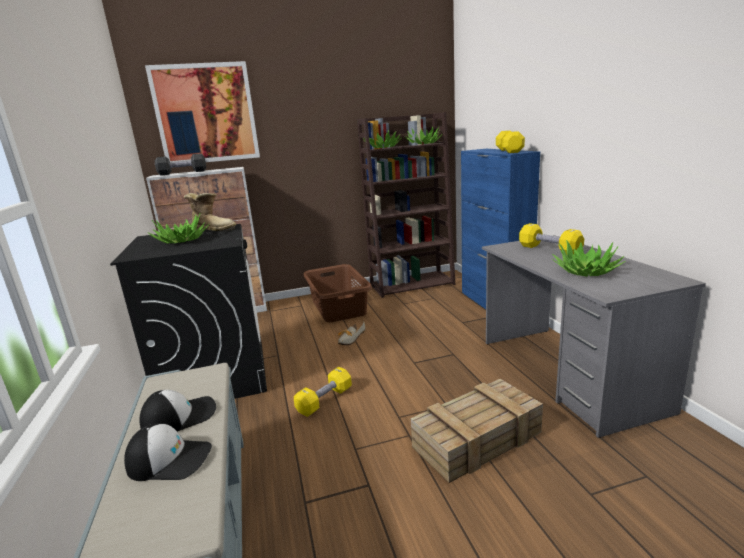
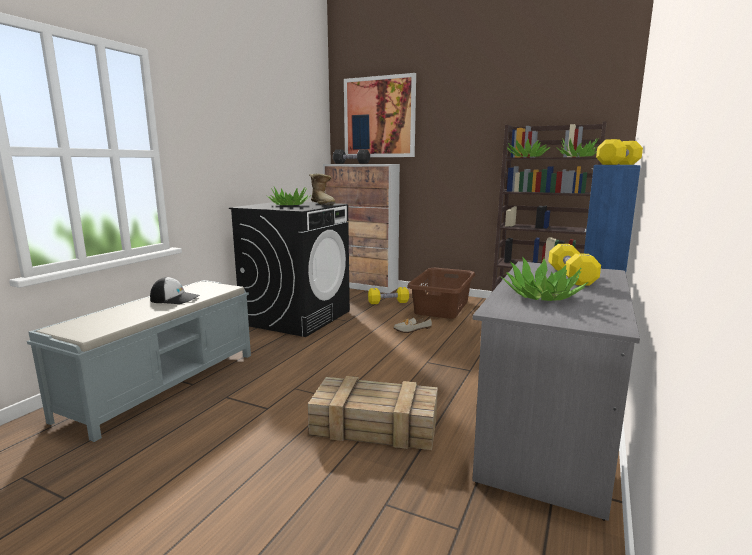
camera: 40 degrees right, 5 degrees down
(170, 459) = (137, 310): cap -> none
(325, 400) = (327, 356): yellow dumbbell -> yellow dumbbell (388, 302)

